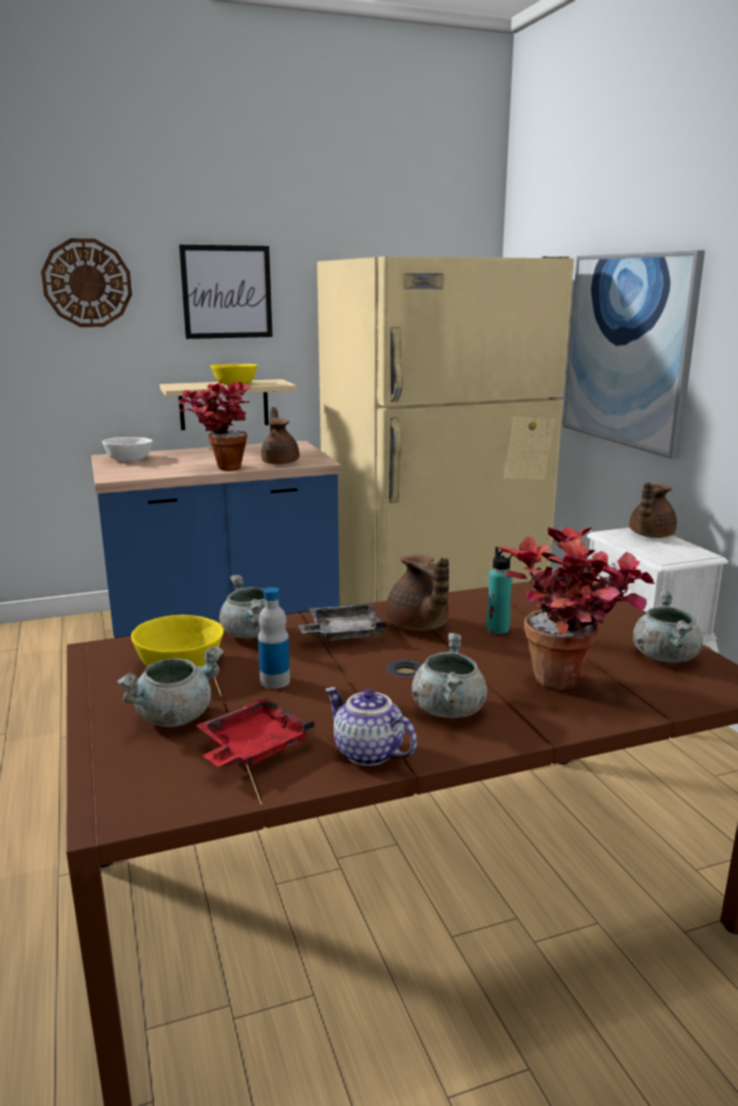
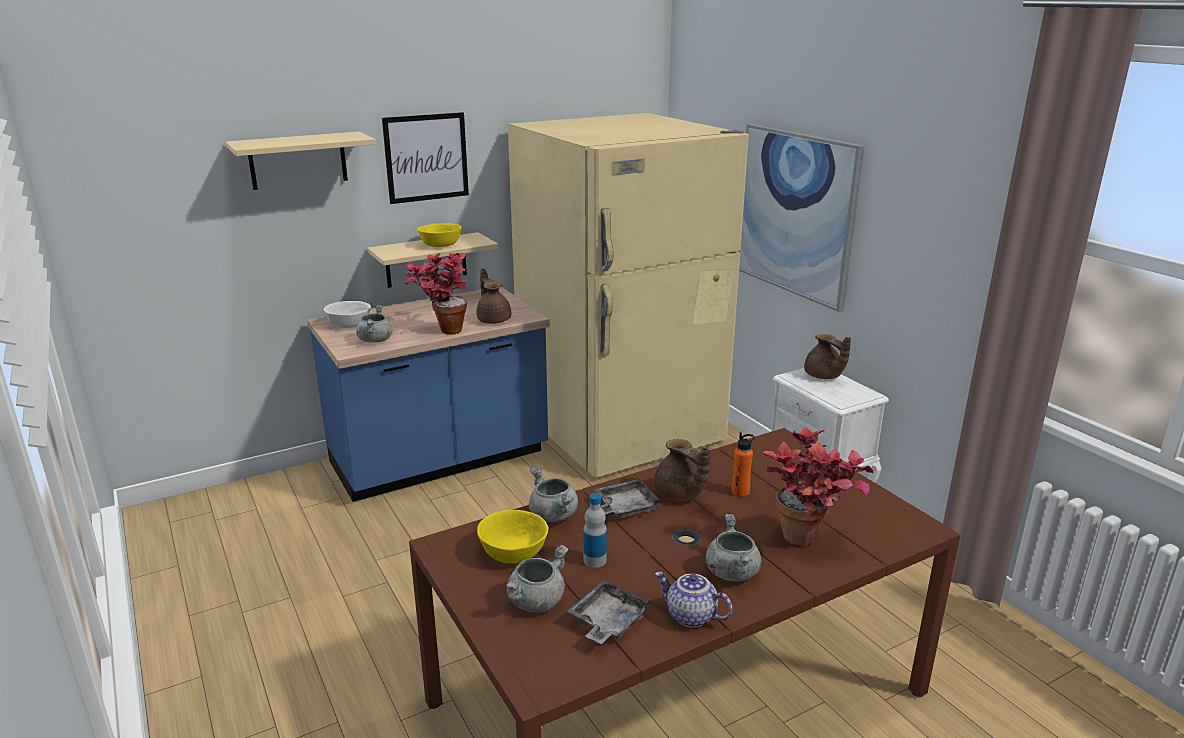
camera: 10 degrees left, 5 degrees up
(87, 283) = (298, 160): wall clock -> beige shelf
(252, 747) = (607, 622): red tray -> grey tray
(497, 629) = (740, 492): turquoise bottle -> orange bottle
(649, 535) = (823, 376): brown teapot -> brown teapot turned 60 degrees counterclockwise
(664, 656) = (867, 507): grey cooking pot -> grey cooking pot (375, 340)

